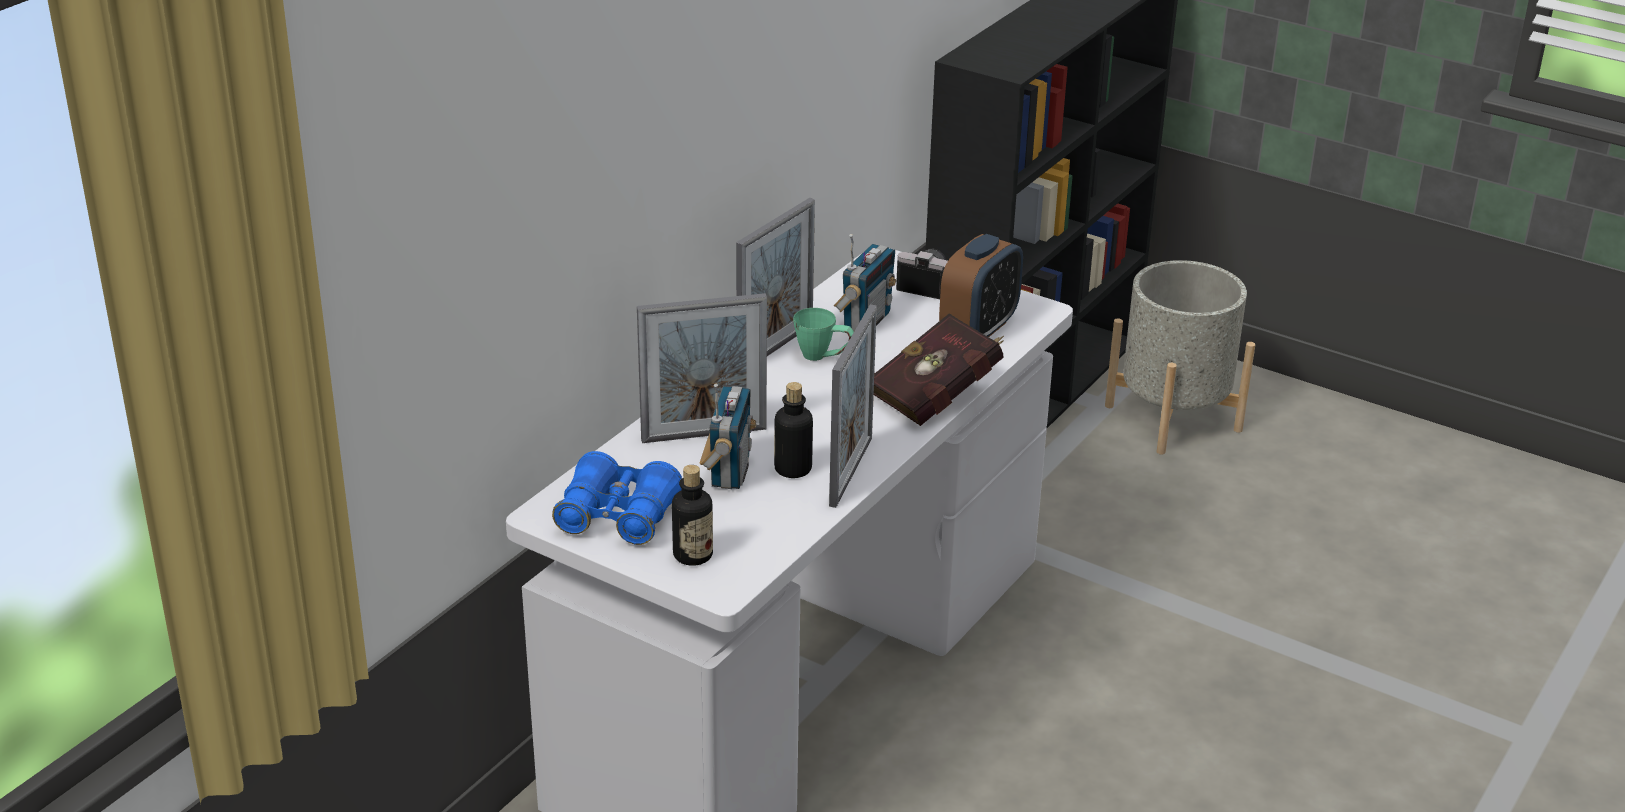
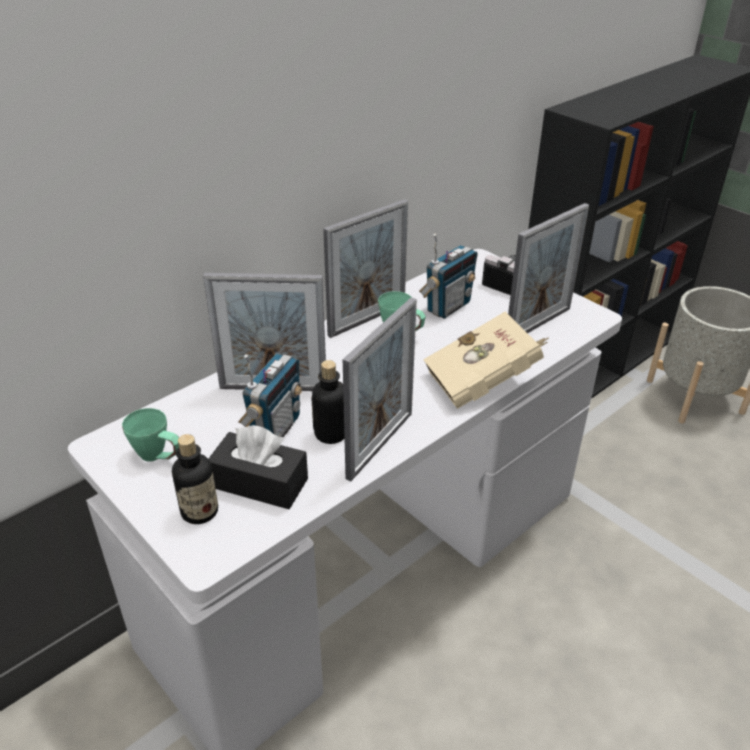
camera: 15 degrees right, 5 degrees up
(618, 516) = (159, 457): blue binoculars -> green mug
(741, 522) = (260, 483): none -> black tissue box
(939, 396) = (485, 382): red book -> beige book
(979, 328) = (538, 325): alarm clock -> picture frame

